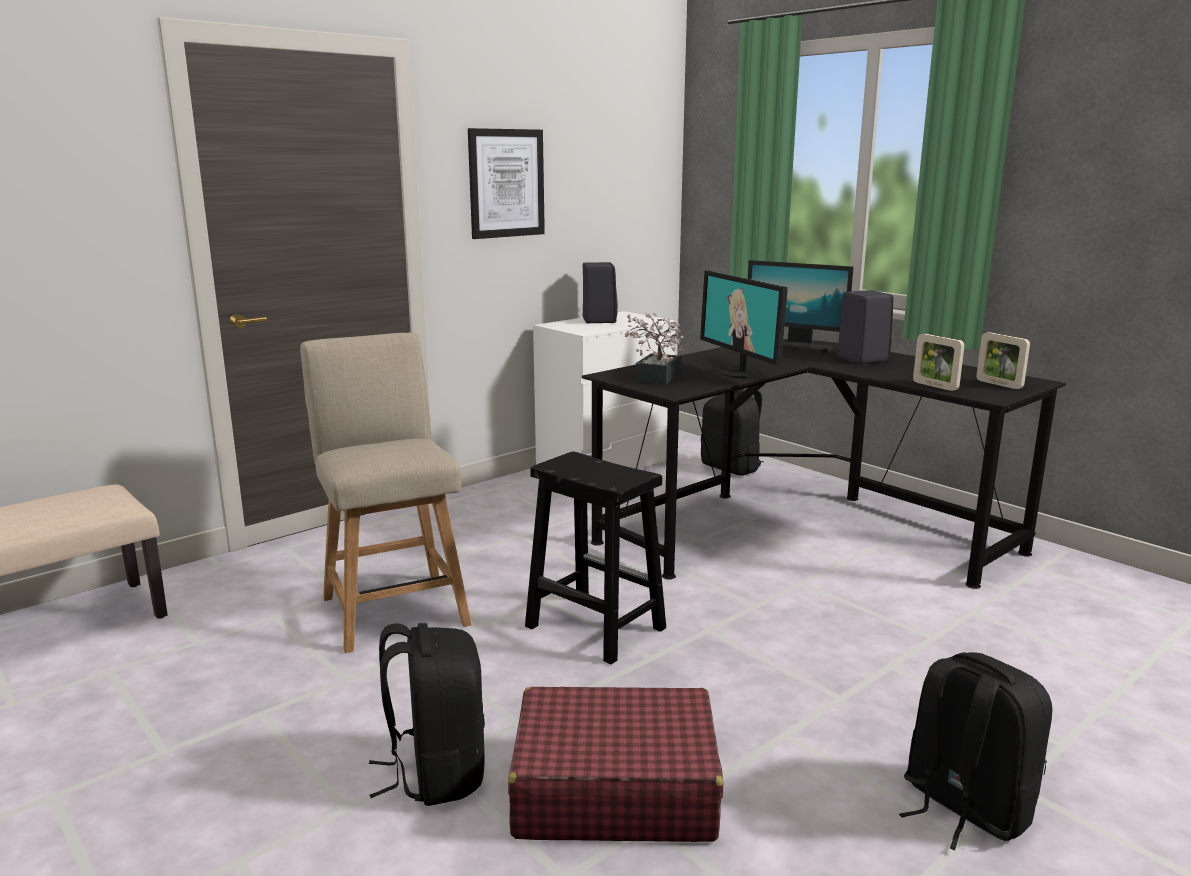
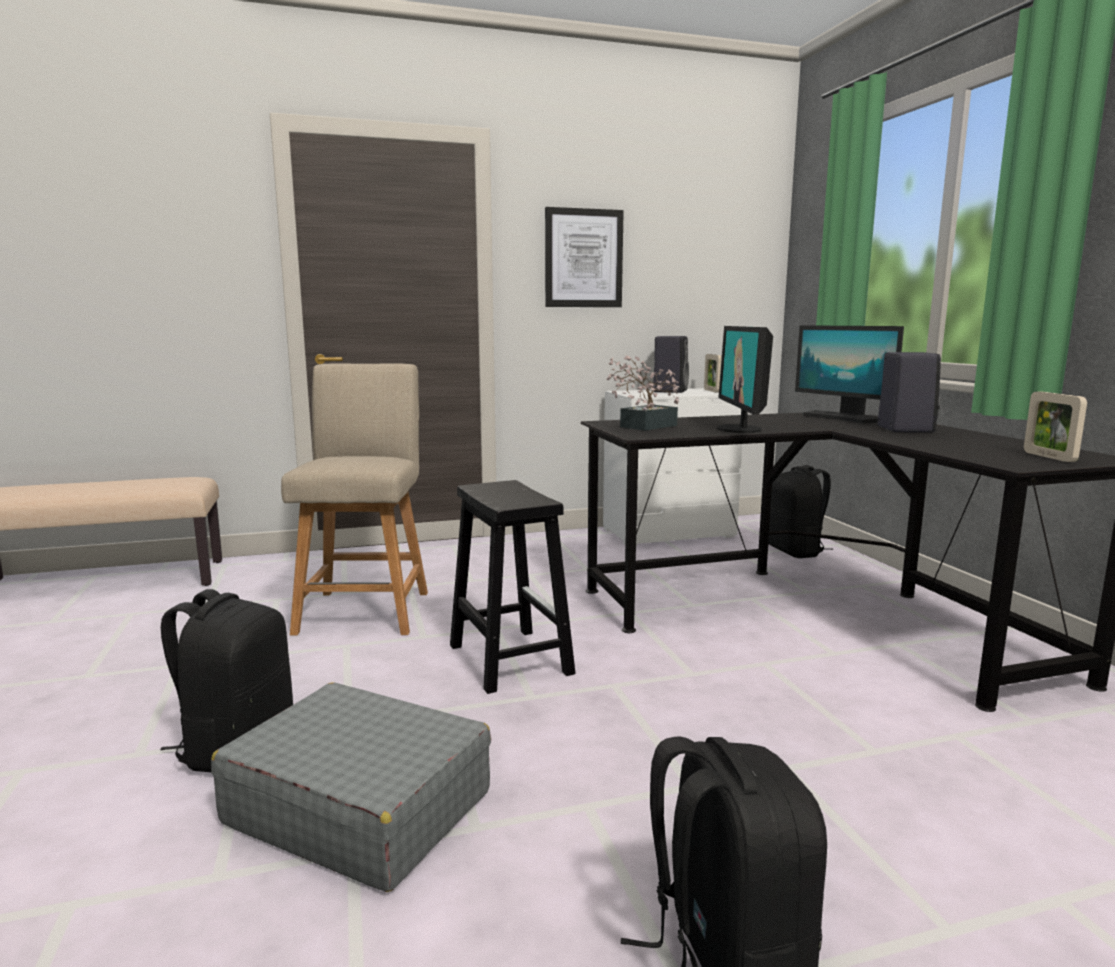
camera: 25 degrees right, 5 degrees down
(613, 789) = (358, 806): red suitcase -> grey suitcase
(935, 386) = (954, 452): picture frame -> picture frame (712, 391)

